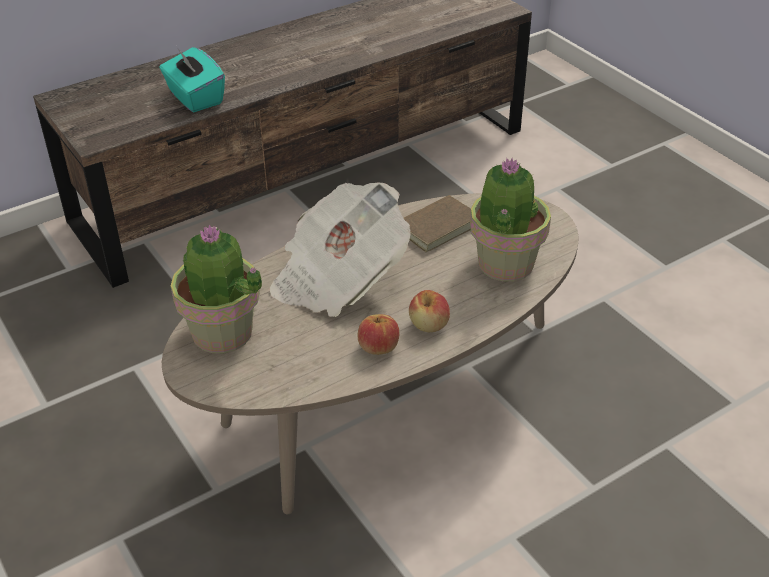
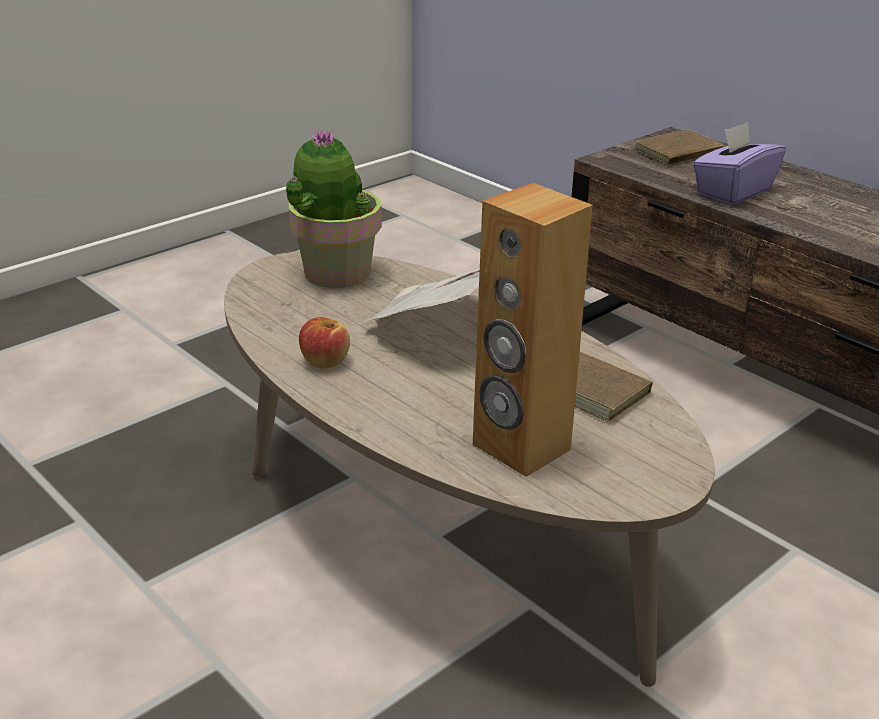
camera: 80 degrees right, 10 degrees down
(101, 103) = (679, 153): none -> brown book
(194, 98) = (733, 192): turquoise tissue box -> purple tissue box
(429, 325) = (371, 392): apple -> none
(504, 264) = (520, 447): potted plant -> brown speaker

